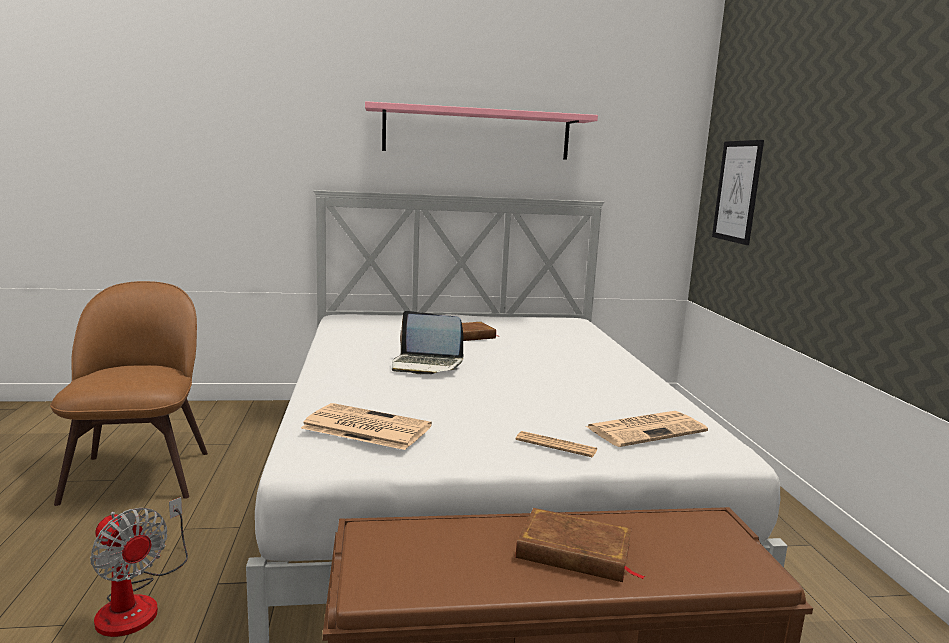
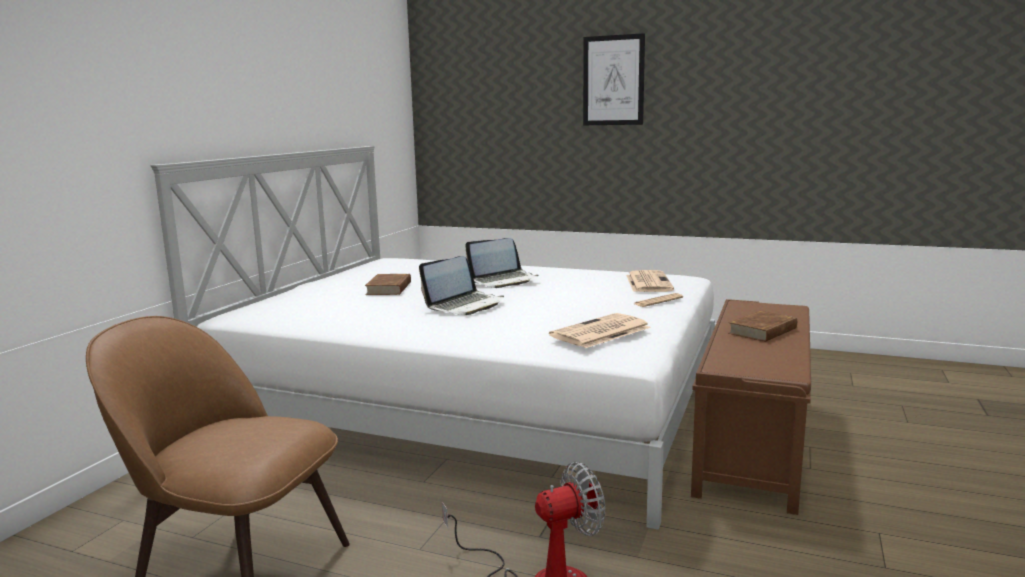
camera: 60 degrees left, 0 degrees up
(477, 133) = (281, 83): pink shelf -> none
(543, 364) = (503, 280): none -> laptop
(737, 191) = (470, 126): picture -> picture (613, 80)

